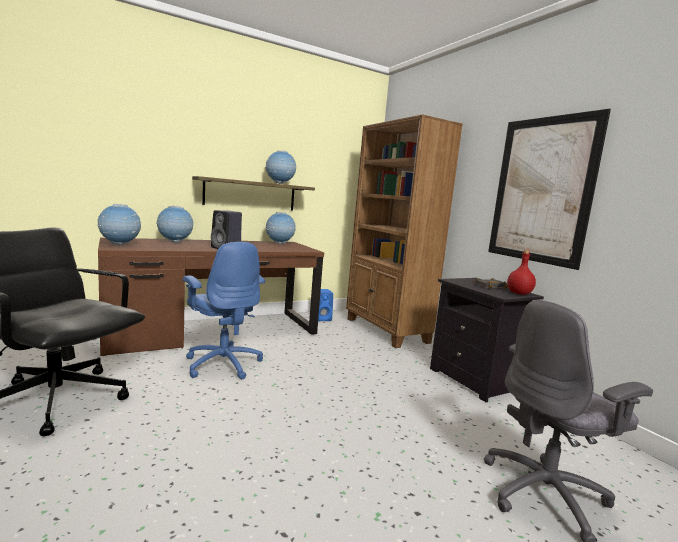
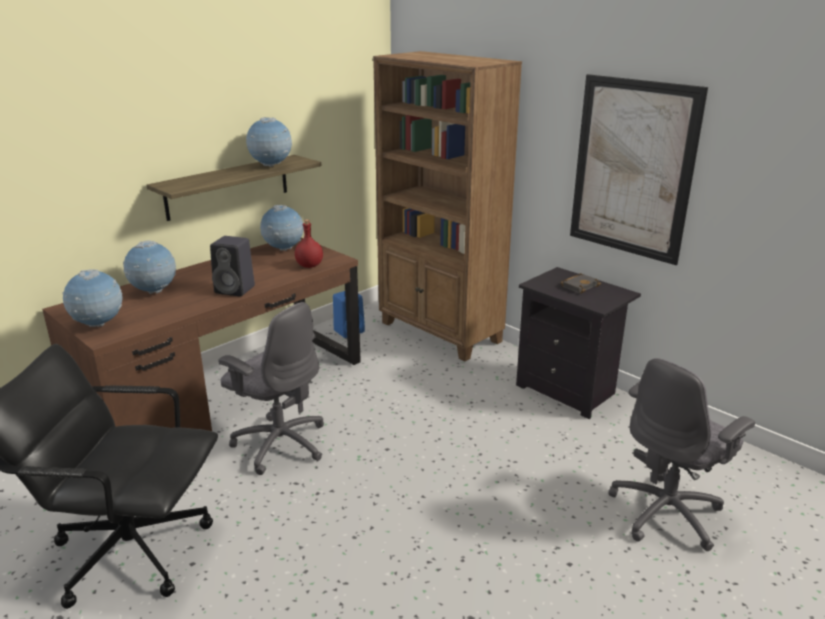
camera: 15 degrees left, 15 degrees up
(223, 364) = (280, 443): blue office chair -> grey office chair
(519, 293) = (615, 295): red bottle -> red bottle (309, 266)

